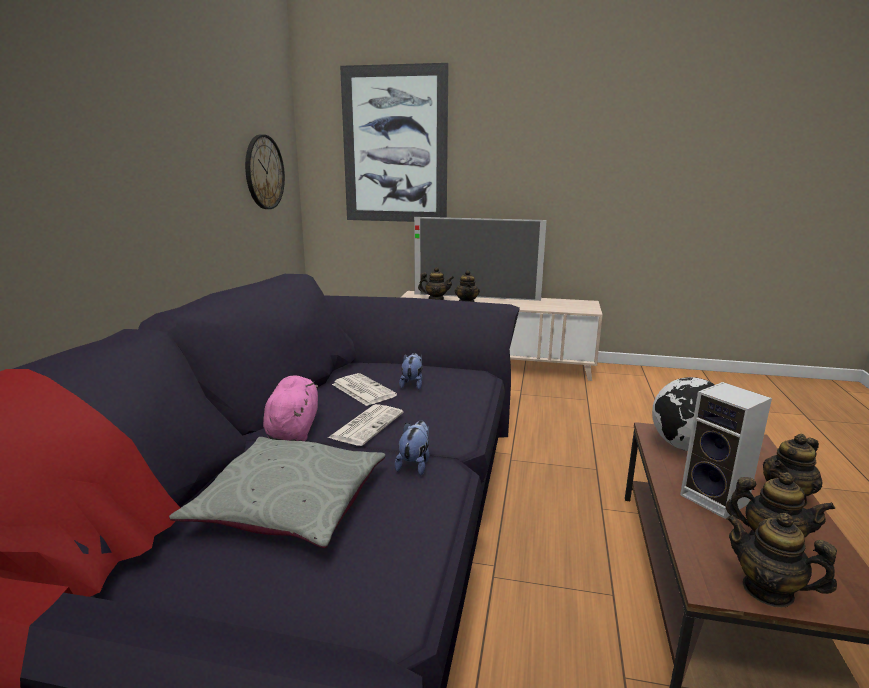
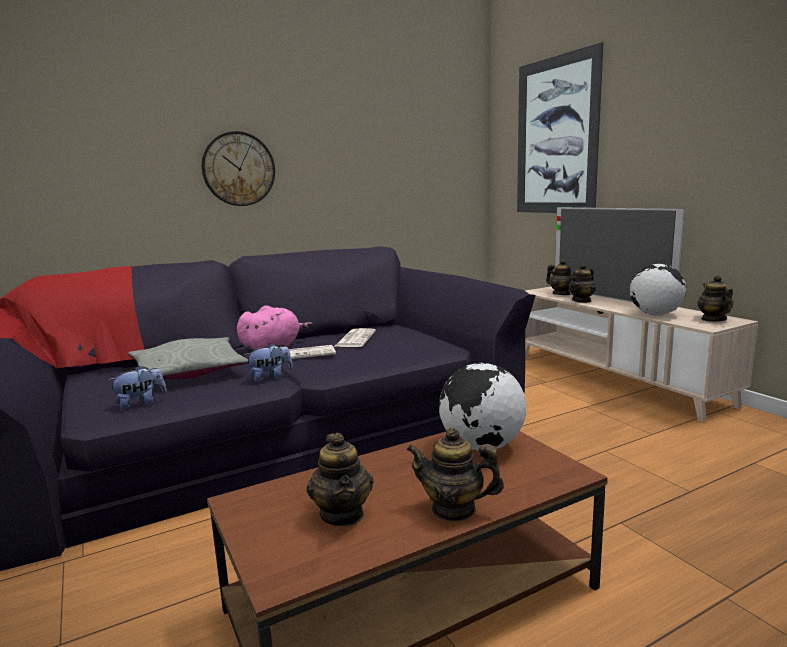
camera: 50 degrees right, 5 degrees down
(264, 172) = (434, 169): wall clock -> wall clock (238, 169)
(412, 384) = (392, 344): plush toy -> plush toy (140, 404)
(541, 306) = (655, 314): none -> globe
(717, 500) = (390, 479): speaker -> none
(768, 591) = (257, 525): teapot -> teapot (713, 319)

